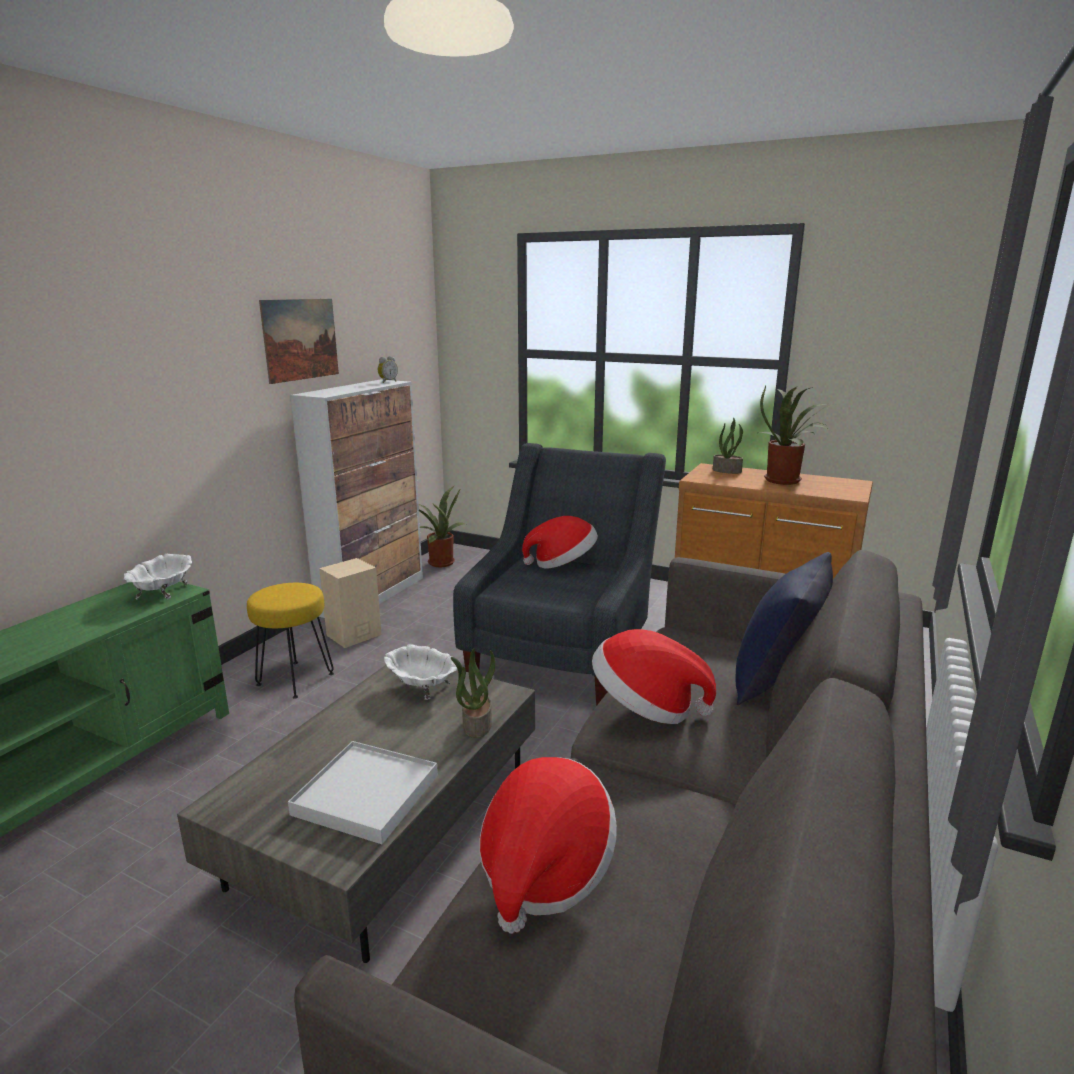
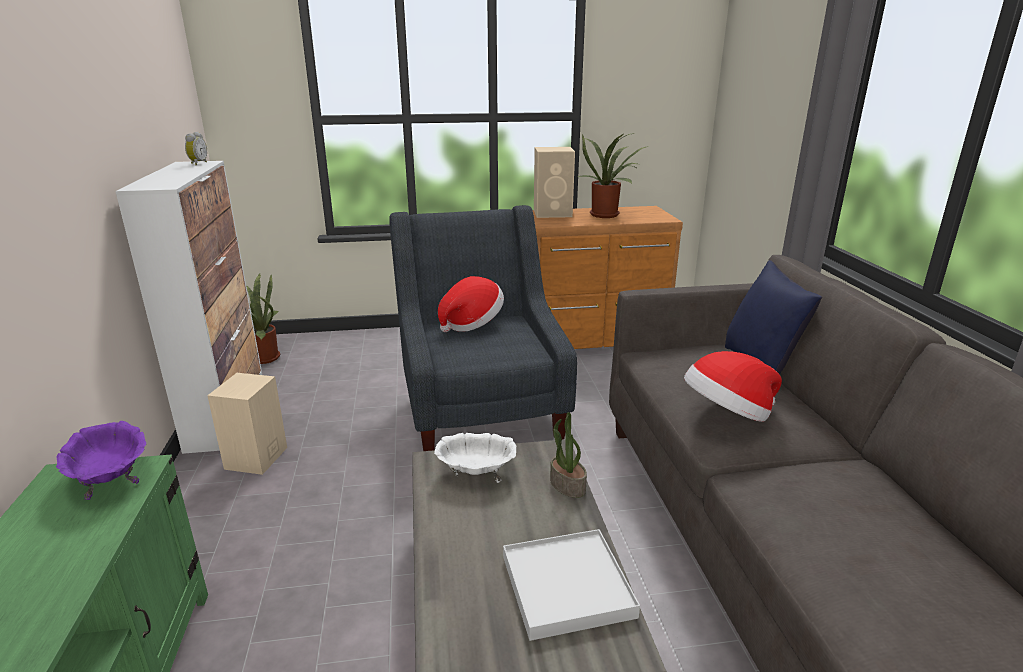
camera: 35 degrees left, 5 degrees up
(163, 592) = (110, 478): white bowl -> purple bowl
(295, 679) = (245, 527): yellow stool -> none
(300, 339) = (107, 117): picture -> none
(544, 869) = (848, 559): hat -> none
(727, 471) = (553, 213): potted plant -> beige speaker

